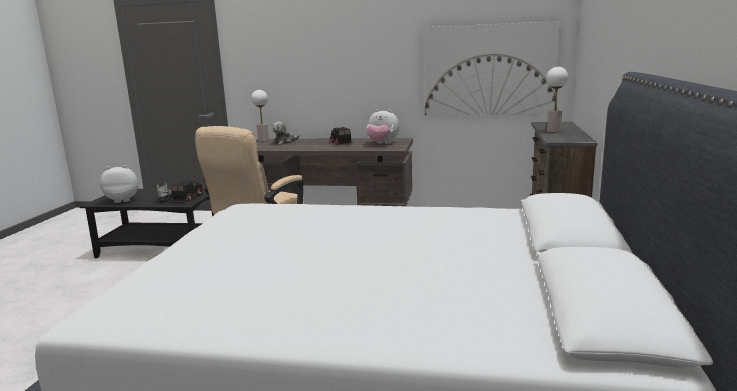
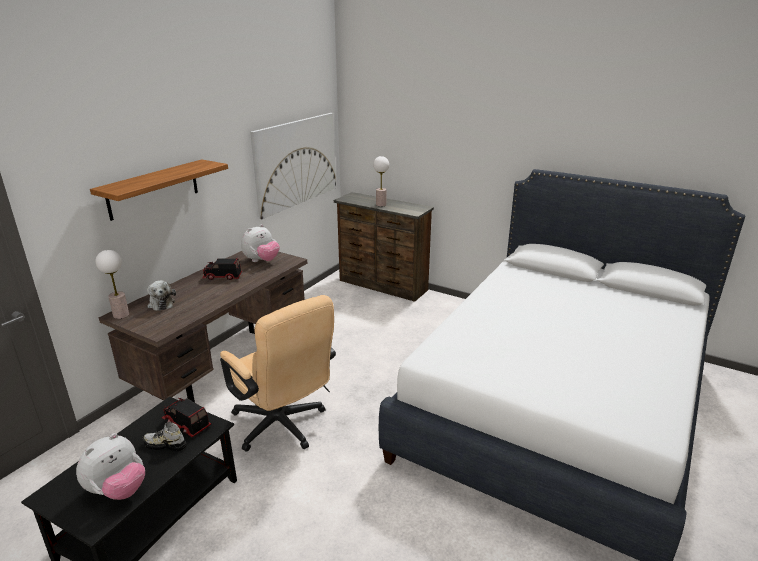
camera: 70 degrees left, 10 degrees up
(123, 200) = (118, 490): plush toy -> plush toy turned 150 degrees counterclockwise
(315, 59) = (153, 189): none -> shelf

